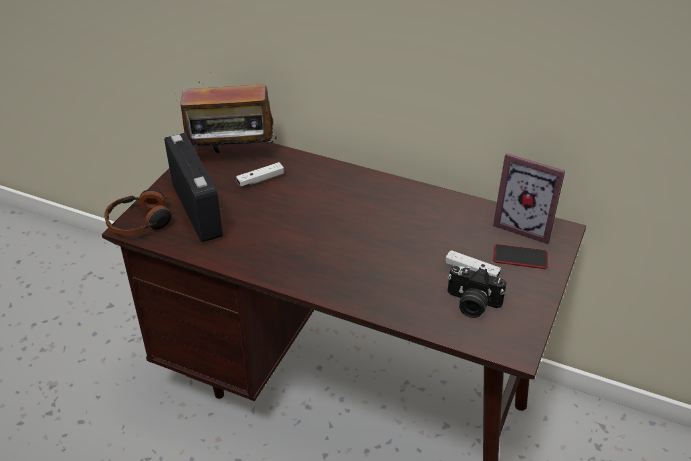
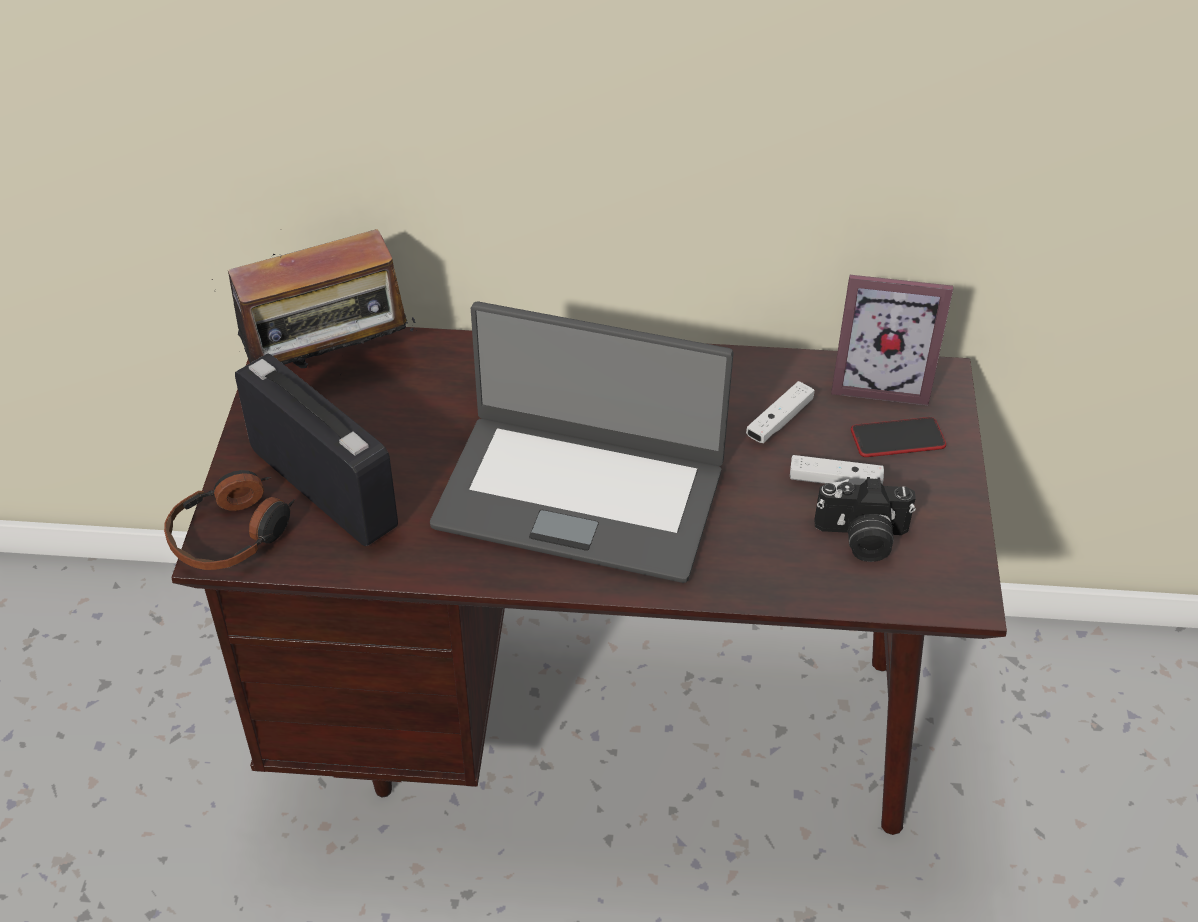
camera: 20 degrees left, 5 degrees up
(260, 179) = (406, 402): white game controller -> white game controller (779, 421)
(326, 244) = (580, 495): none -> laptop

